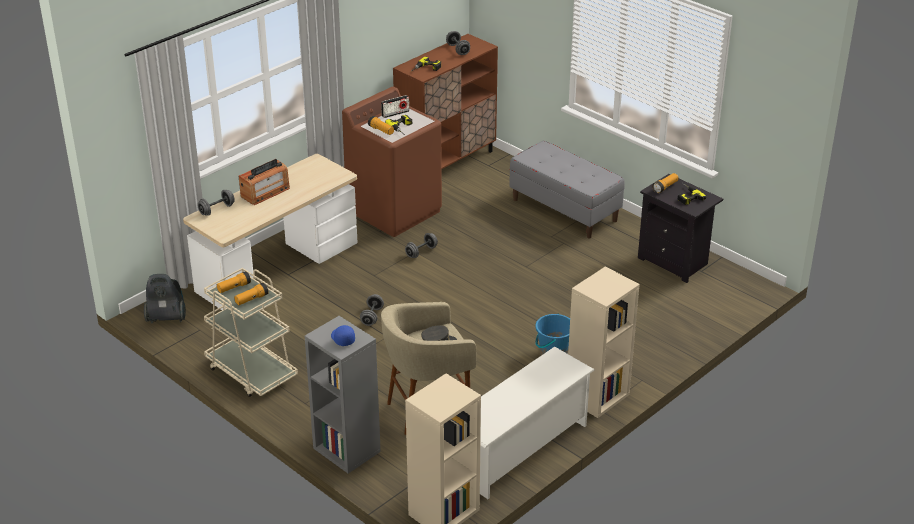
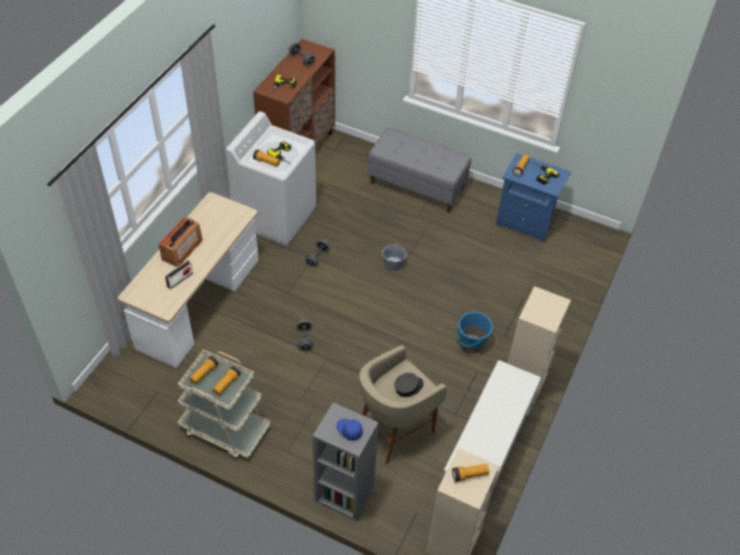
camera: 20 degrees left, 15 degrees up
(166, 318) = (120, 385): vacuum cleaner -> none
(217, 210) = (145, 280): grey dumbbell -> none
(394, 211) = (276, 216): brown washing machine -> white washing machine
(395, 113) = (270, 139): radio -> radio (180, 280)
(445, 395) = (469, 475): none -> flashlight
(502, 271) = (393, 264): none -> grey bucket
(675, 262) = (526, 222): black nightstand -> blue nightstand

